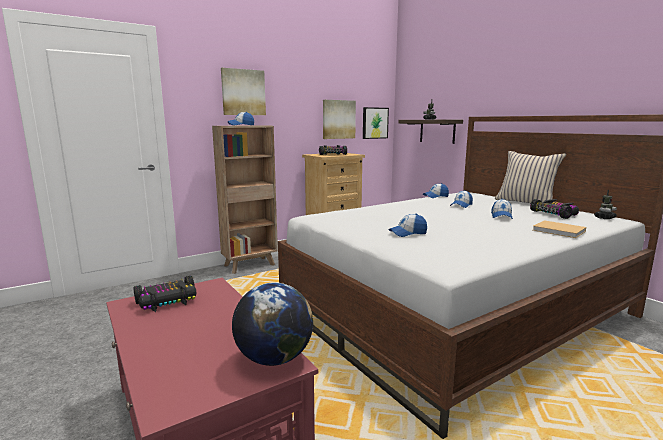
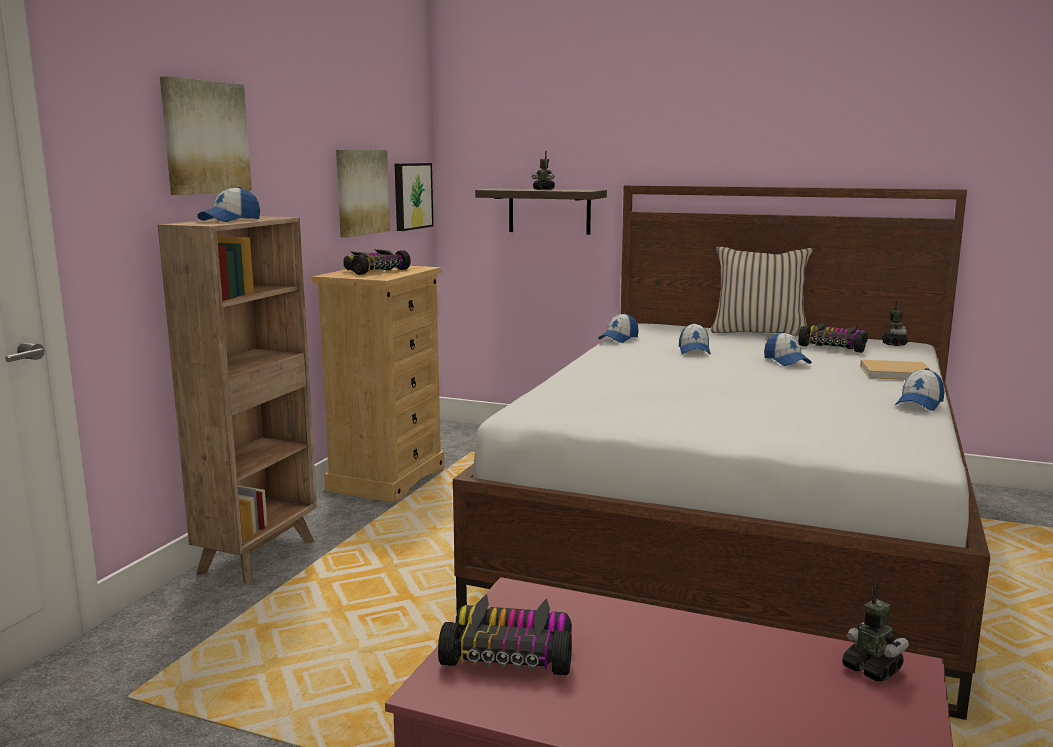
camera: 35 degrees left, 0 degrees up
(167, 301) = (509, 654): toy car -> toy car turned 105 degrees counterclockwise
(274, 358) = (871, 669): globe -> toy robot
(408, 233) = (748, 414): cap -> cap (919, 403)

